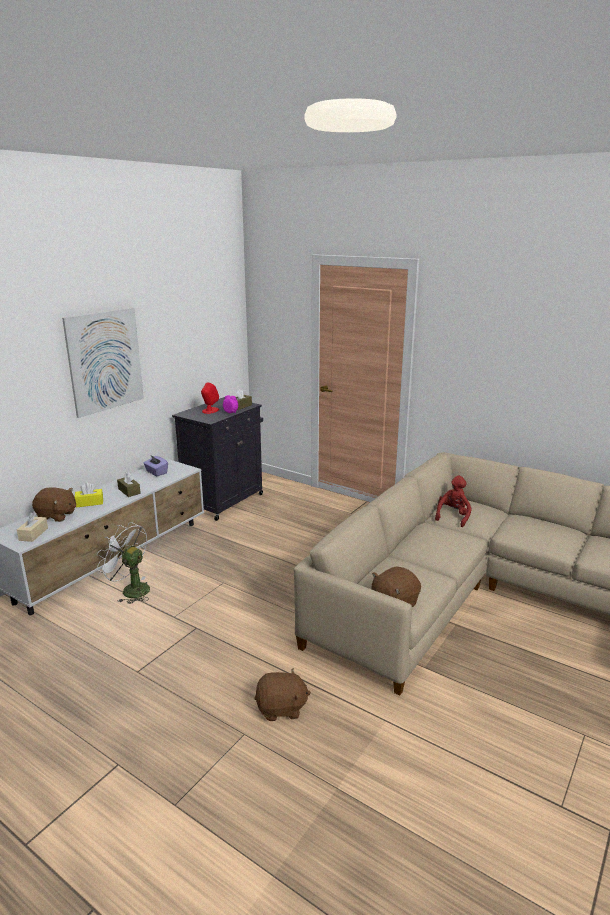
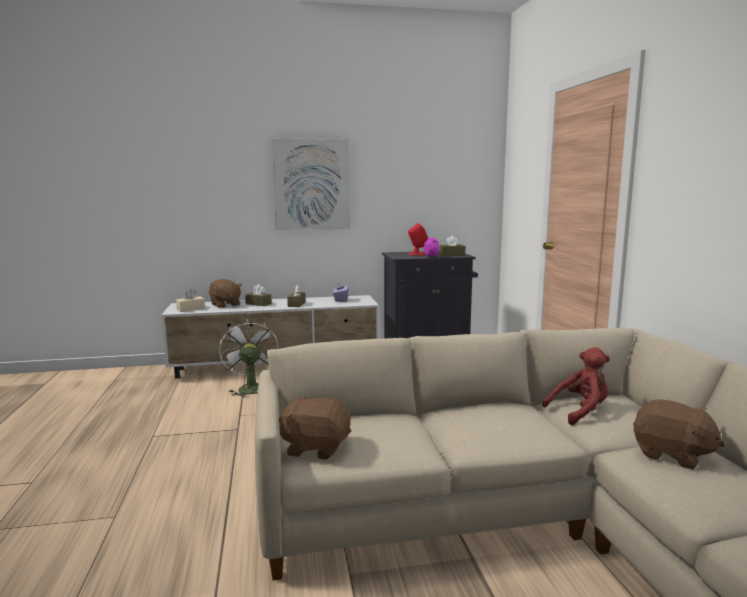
camera: 45 degrees right, 10 degrees down
(89, 503) = (258, 304): yellow tissue box -> brown tissue box
(281, 708) = (170, 517): brown plush toy -> brown plush toy (672, 455)

